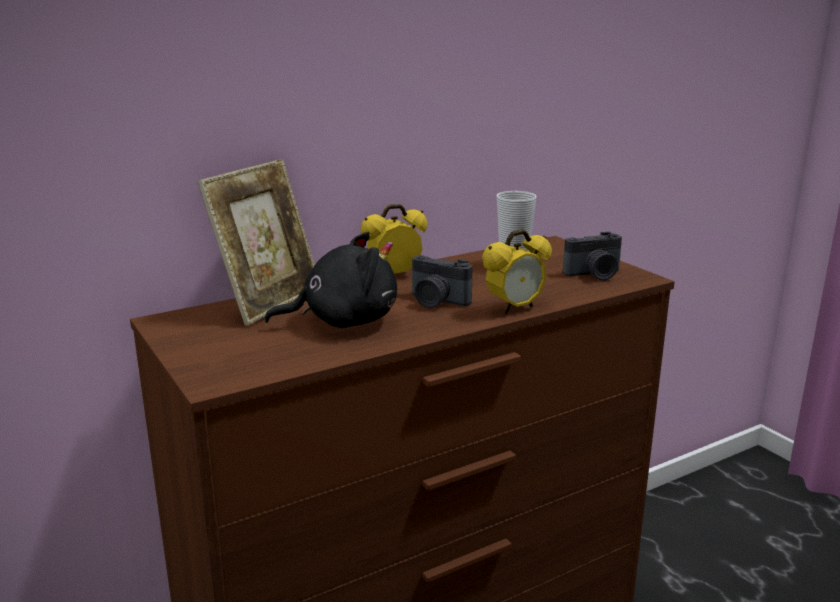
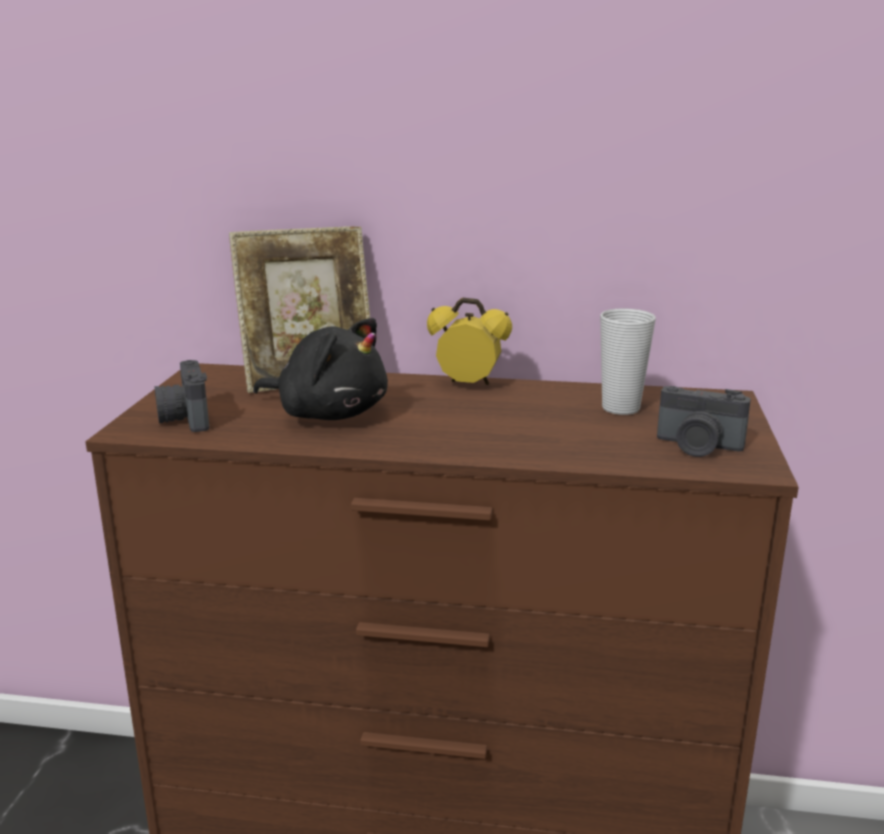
camera: 40 degrees right, 0 degrees up
(436, 301) = (451, 422): camera -> camera (184, 419)
(514, 308) = (515, 453): alarm clock -> none

